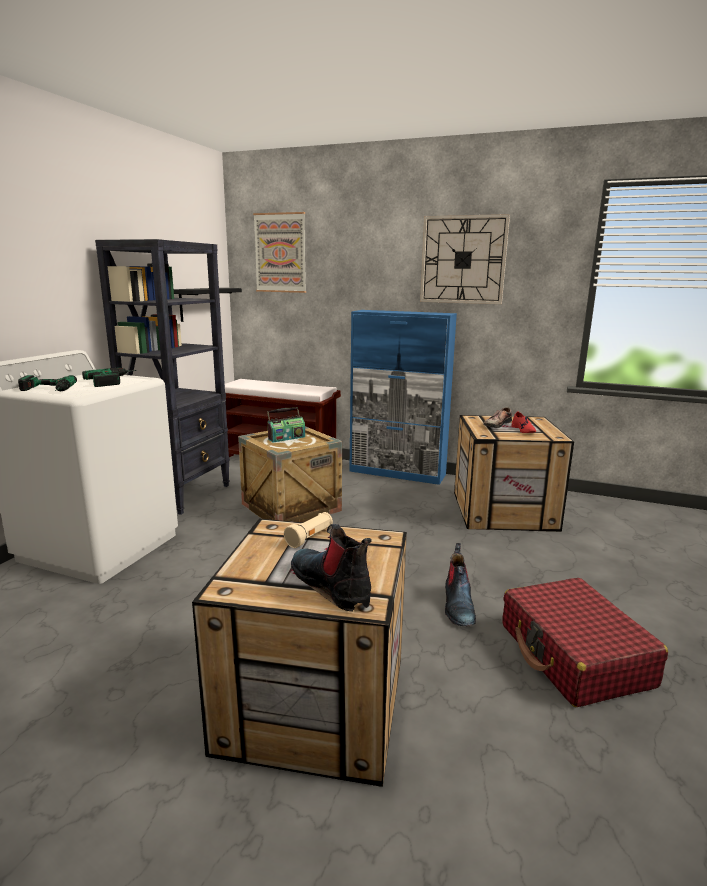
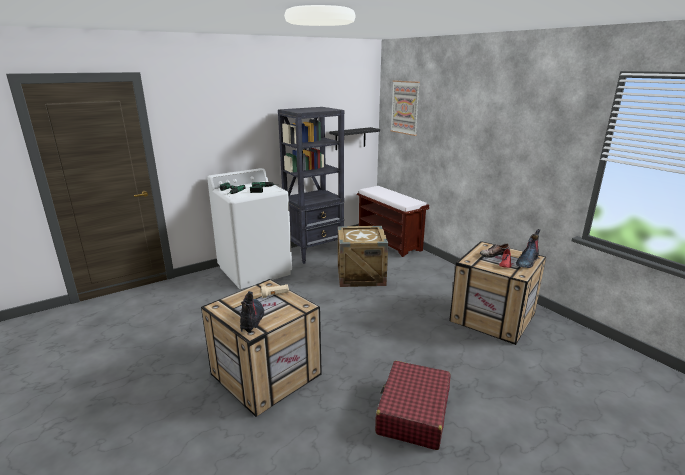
camera: 35 degrees right, 5 degrees up
(286, 438) = (362, 233): radio -> none
(397, 473) = (452, 270): blue cabinet -> none
(458, 606) = (383, 361): boot -> boot (527, 261)
(463, 260) = (510, 125): wall clock -> none

